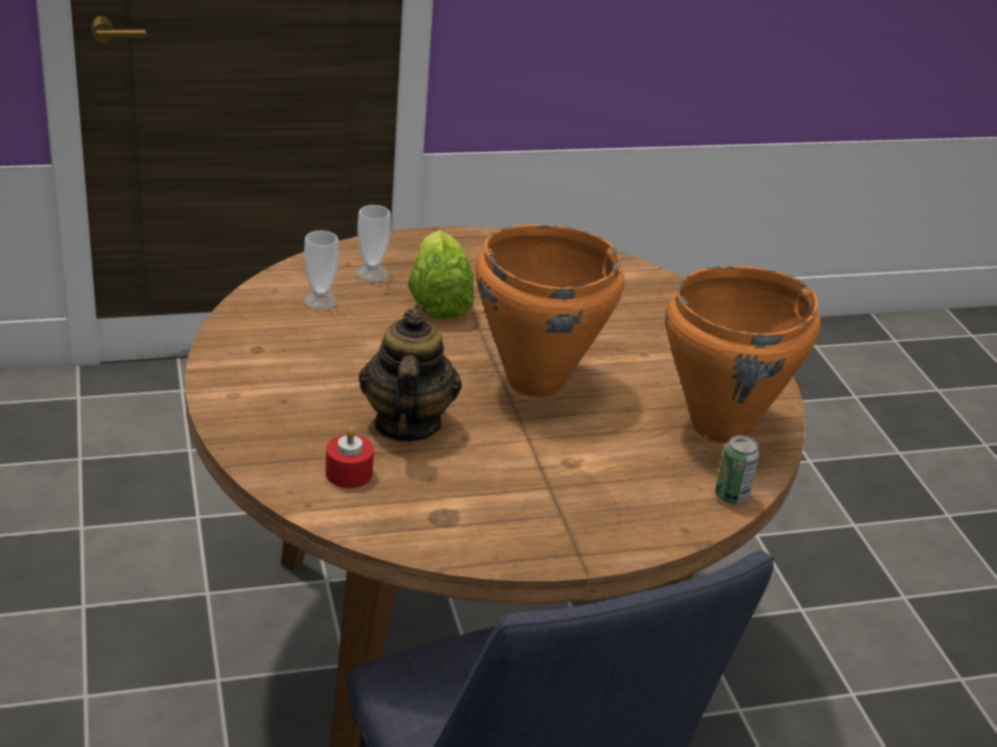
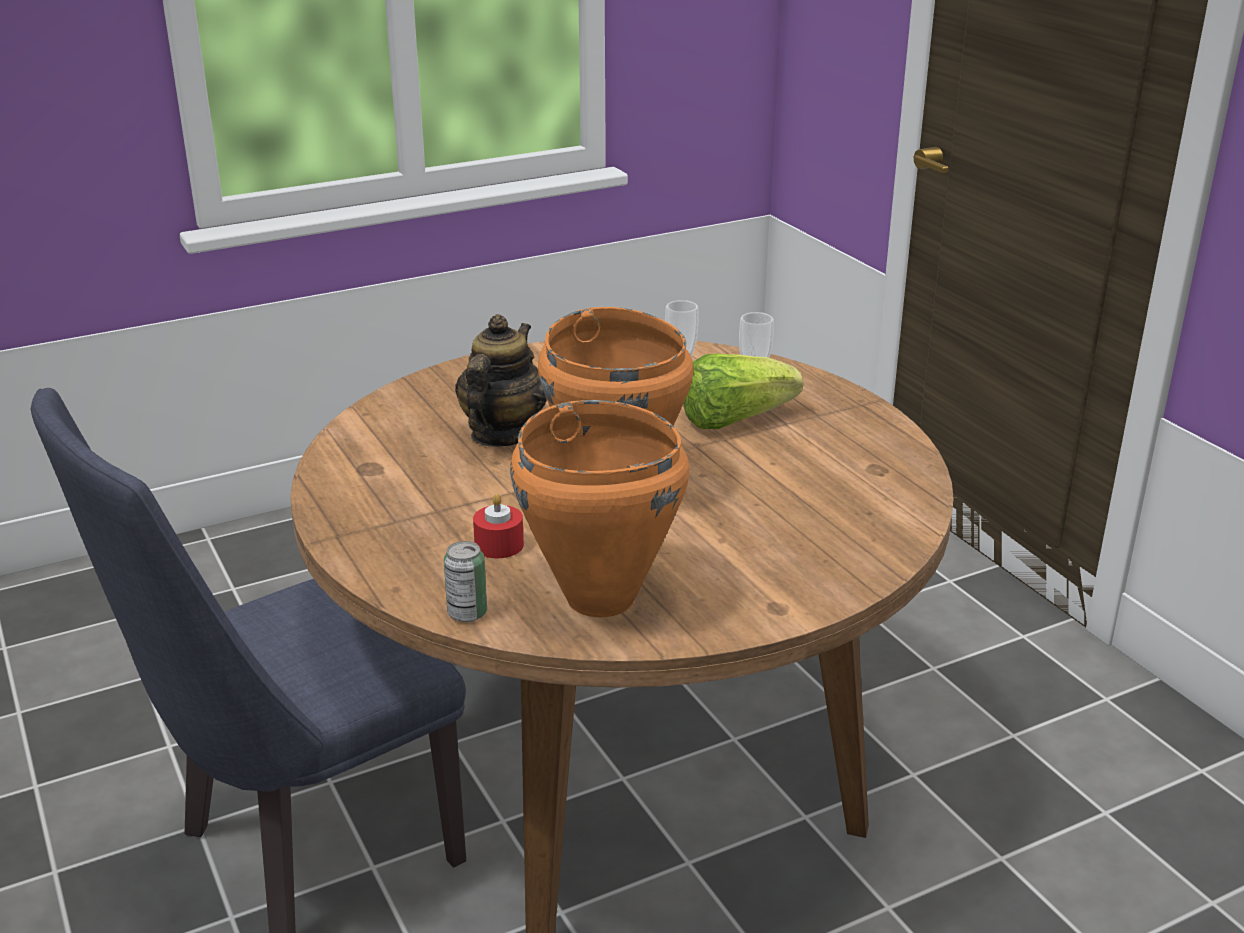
camera: 80 degrees right, 5 degrees down
(349, 473) = (415, 422): red candle -> red candle (499, 545)
(406, 424) = (502, 434): teapot -> teapot turned 60 degrees counterclockwise

